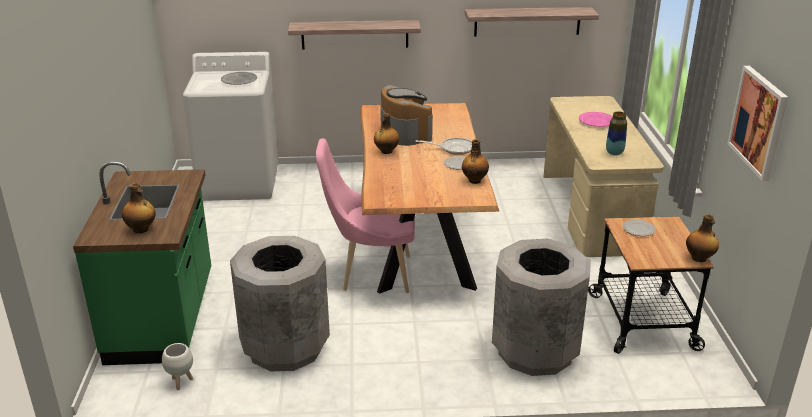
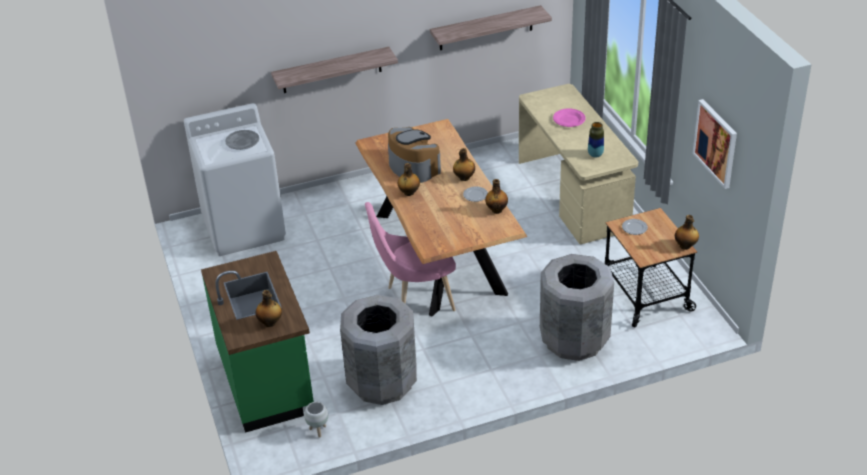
camera: 15 degrees left, 10 degrees up
(454, 149) = (464, 178): frying pan -> bottle

